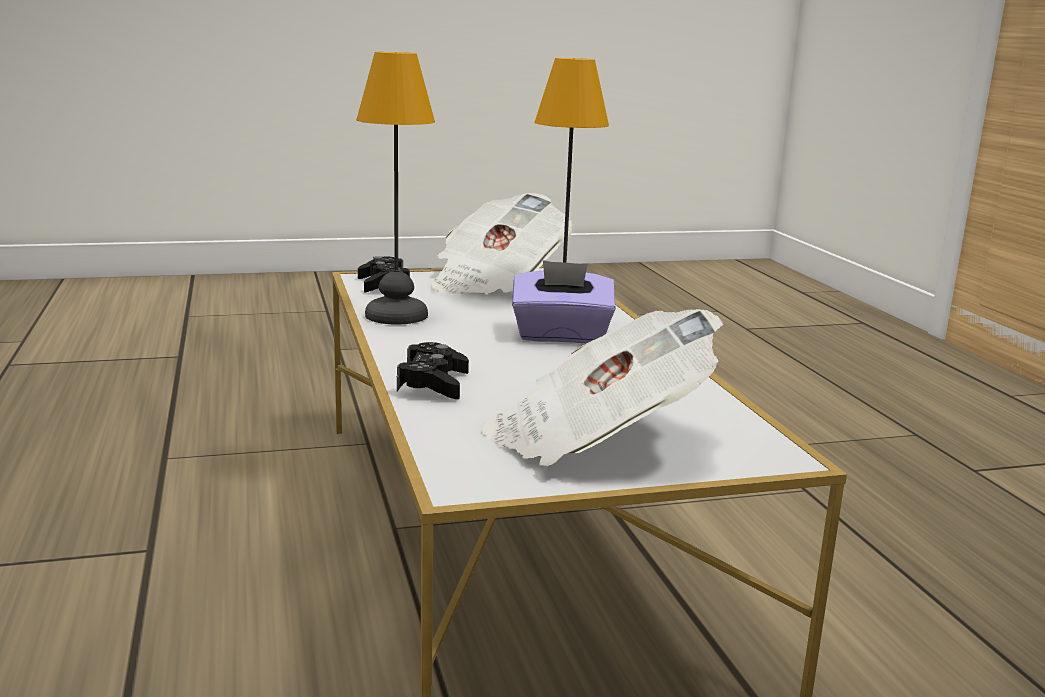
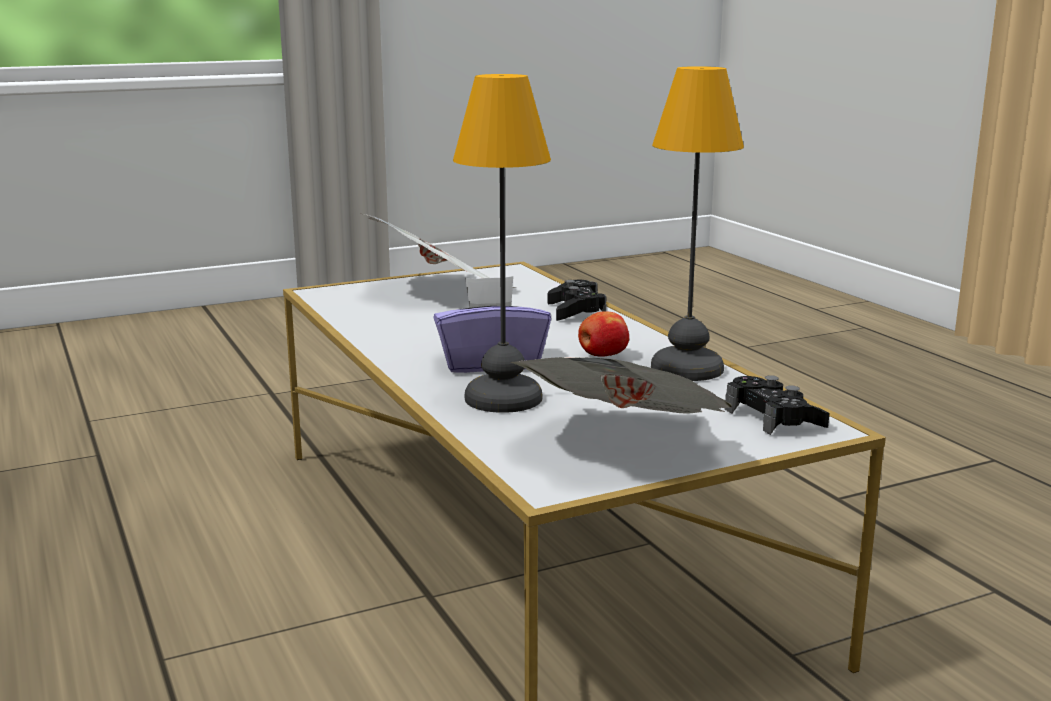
camera: 170 degrees right, 0 degrees up
(455, 332) = (602, 356): none -> apple

